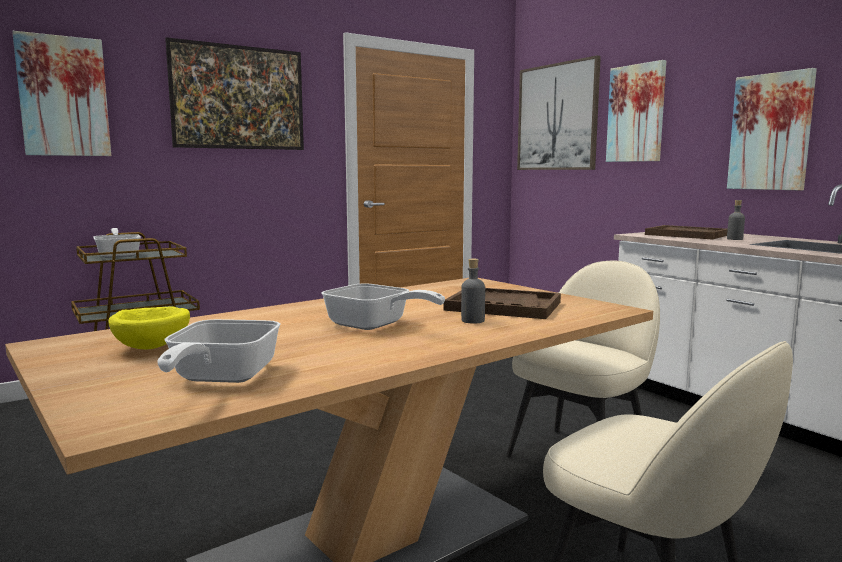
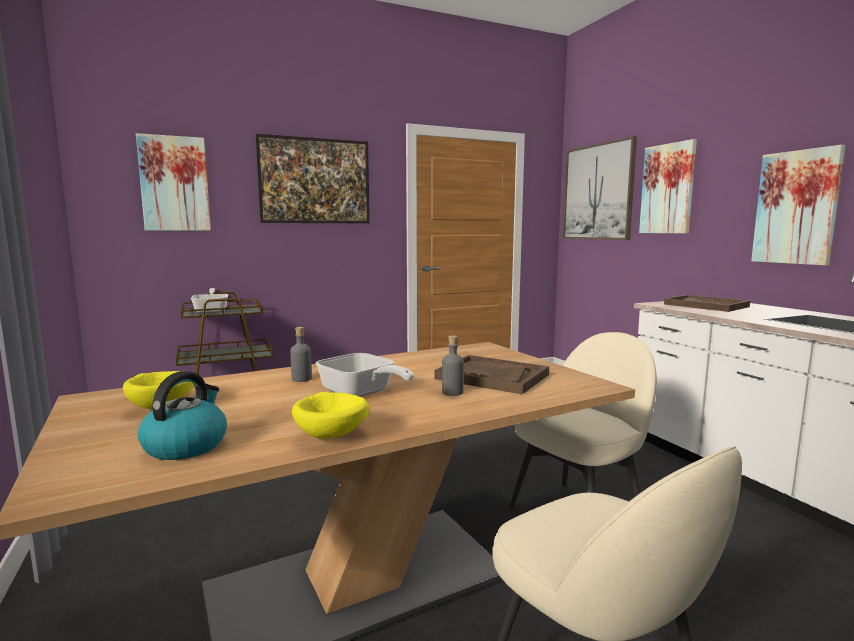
camera: 10 degrees right, 0 degrees up
(219, 378) = (186, 445): frying pan -> kettle
(378, 361) = (333, 435): none -> yellow bowl
(734, 239) = (752, 312): grey bottle -> grey bottle (301, 379)

